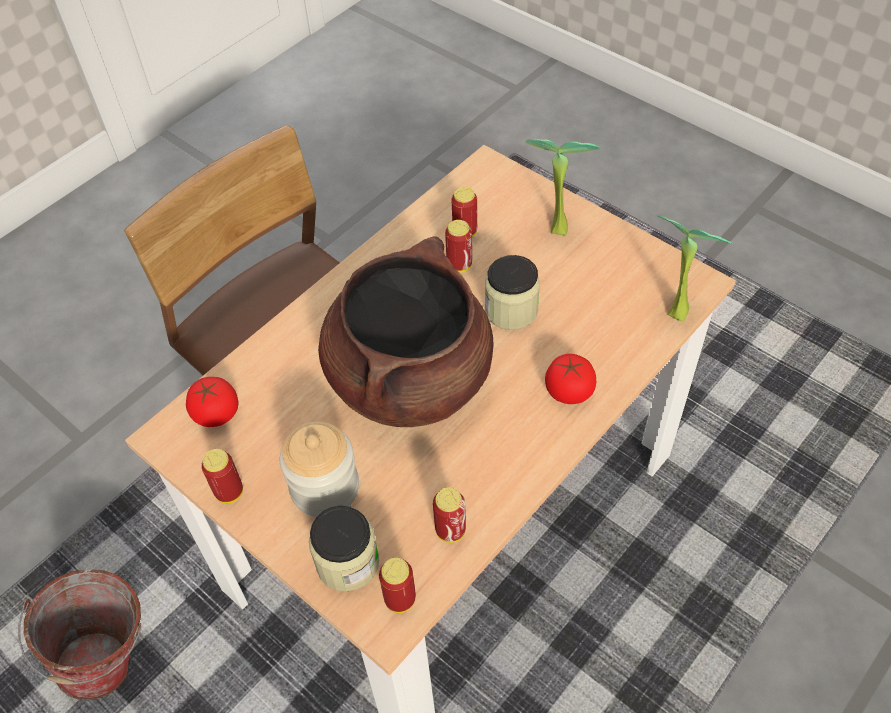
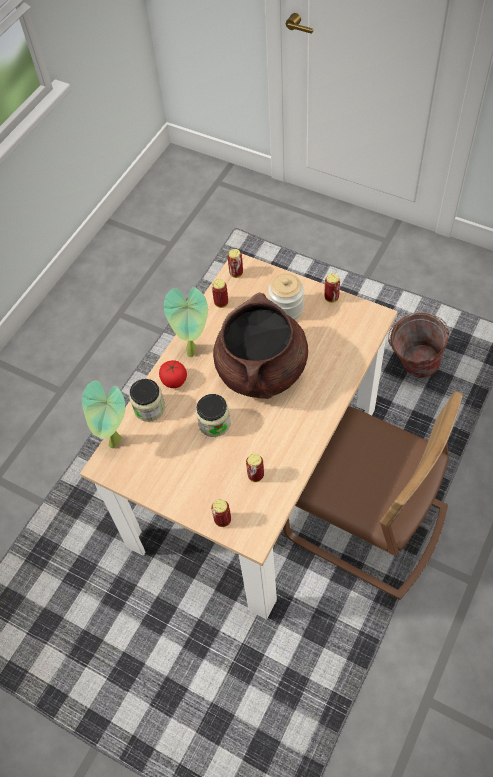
camera: 170 degrees right, 5 degrees up
(216, 414) = (357, 331): tomato -> none
(347, 562) = (264, 282): jar -> jar (149, 408)
(459, 265) = (253, 449): can -> can (222, 520)
(555, 226) = (196, 493): potted plant -> potted plant (194, 352)

